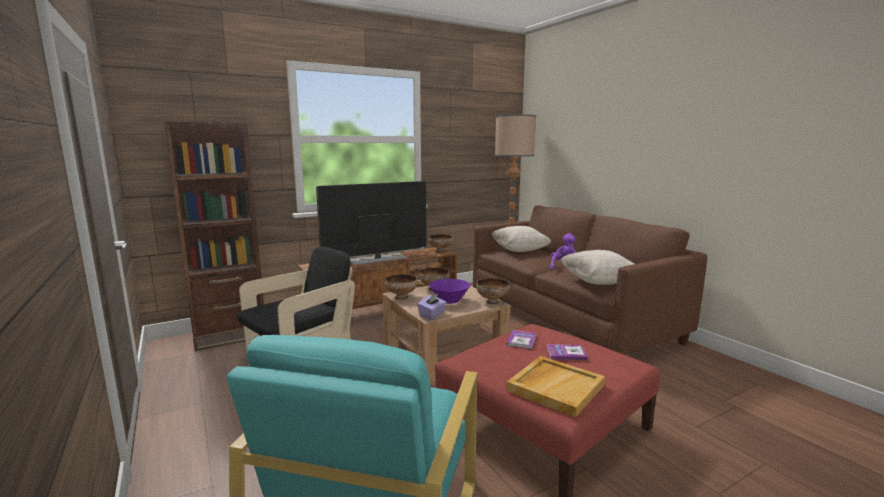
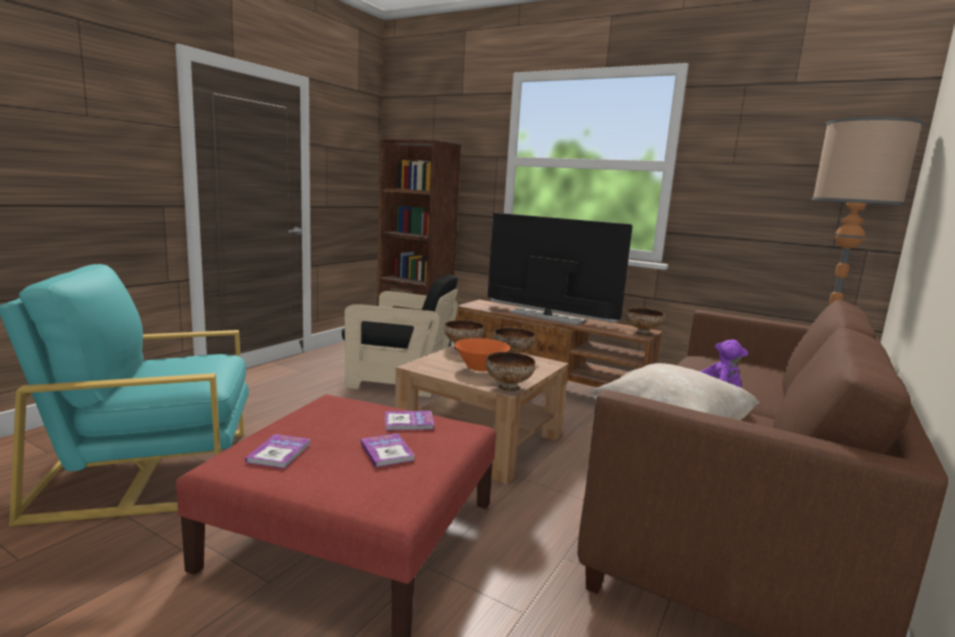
camera: 60 degrees right, 0 degrees up
(432, 315) = (424, 366): purple tissue box -> none
(449, 301) = (480, 368): purple bowl -> orange bowl
(519, 250) = (738, 367): beige pillow -> none
(555, 387) = (279, 453): beige tray -> book

